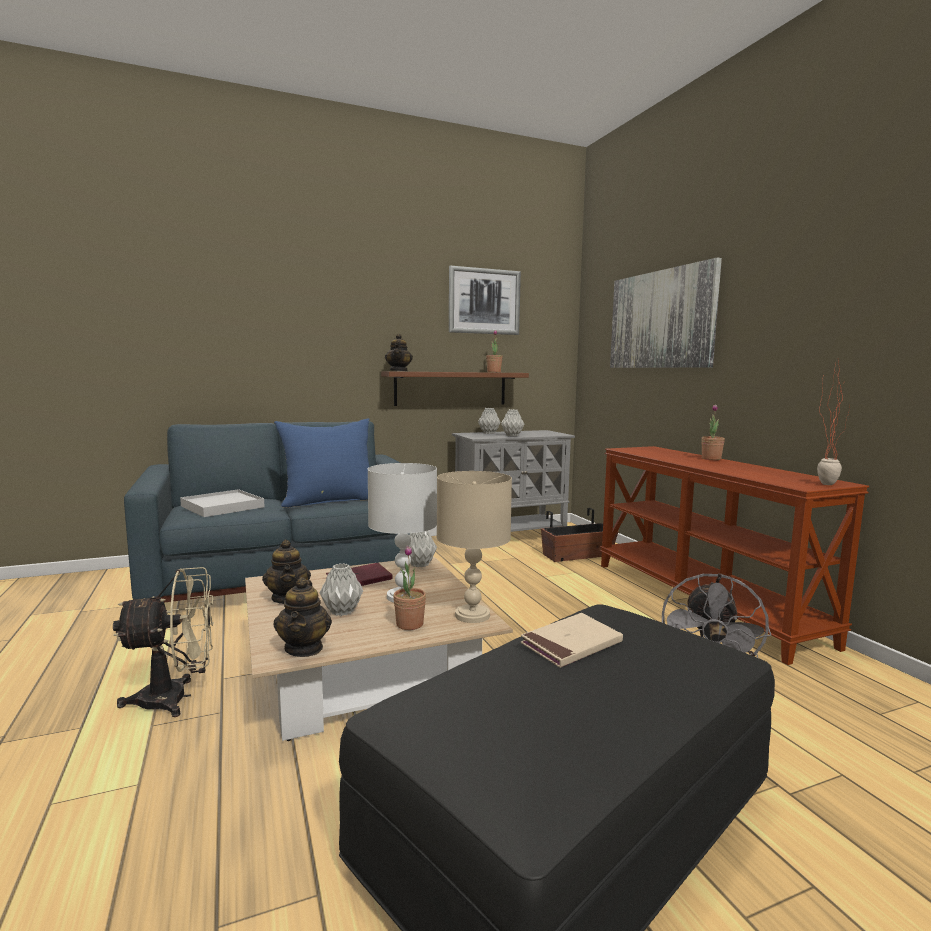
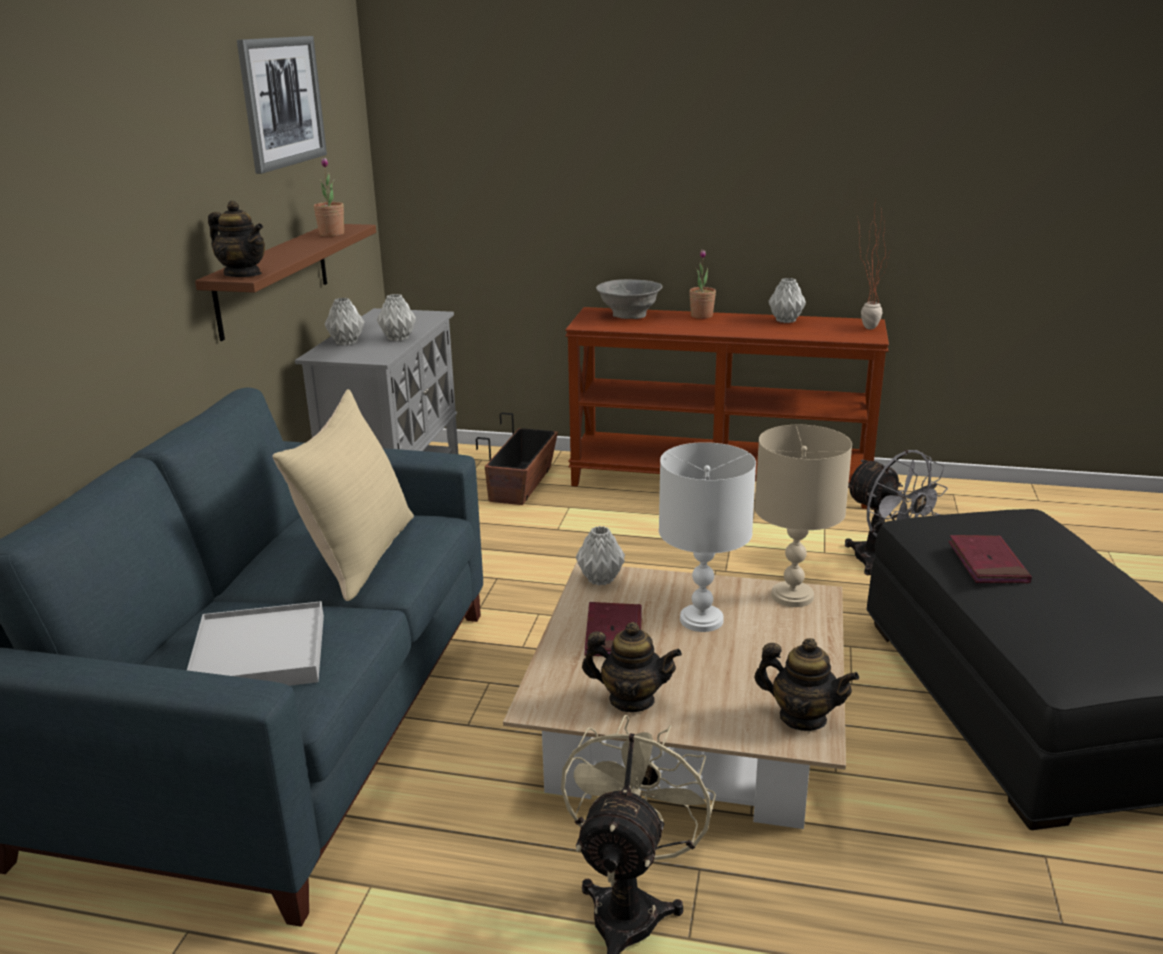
camera: 55 degrees left, 15 degrees up
(330, 501) = (359, 556): blue pillow -> beige pillow
(342, 612) = (714, 670): grey vase -> grey vase (786, 320)
(409, 624) = (787, 637): potted plant -> none
(571, 644) = (987, 563): beige book -> red book
(661, 319) = (571, 127): picture -> none
(663, 451) = (629, 316): none -> grey bowl

